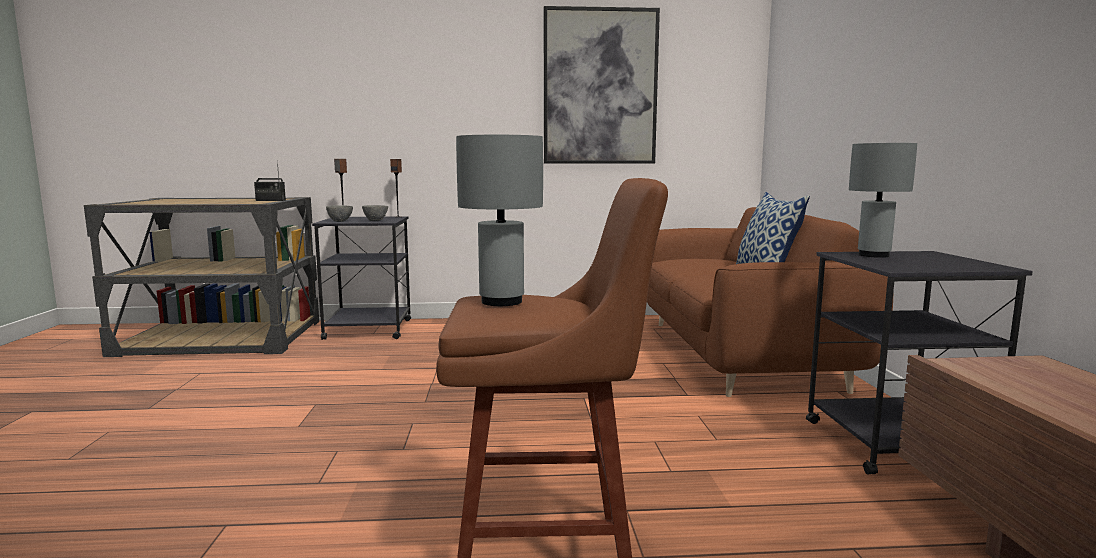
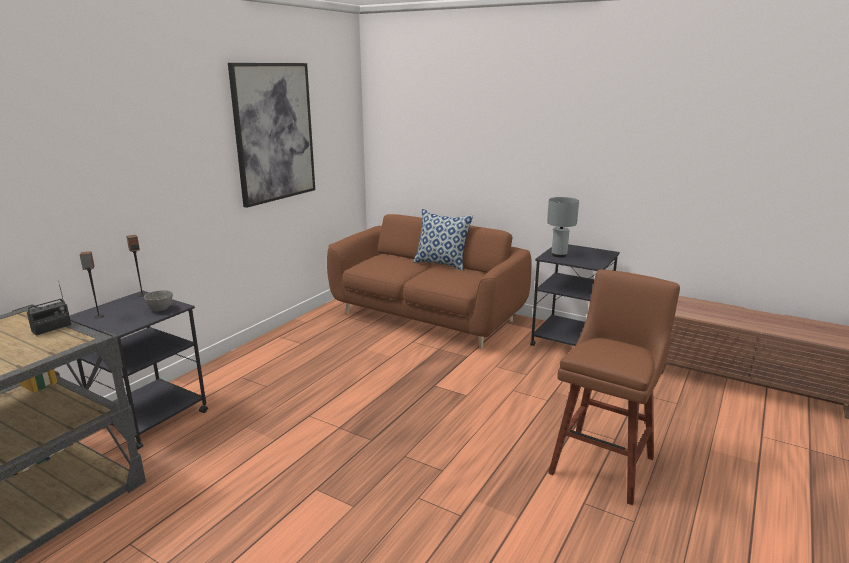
camera: 55 degrees left, 10 degrees up
(340, 221) = (130, 323): grey bowl -> none
(502, 302) = (602, 354): grey table lamp -> none

